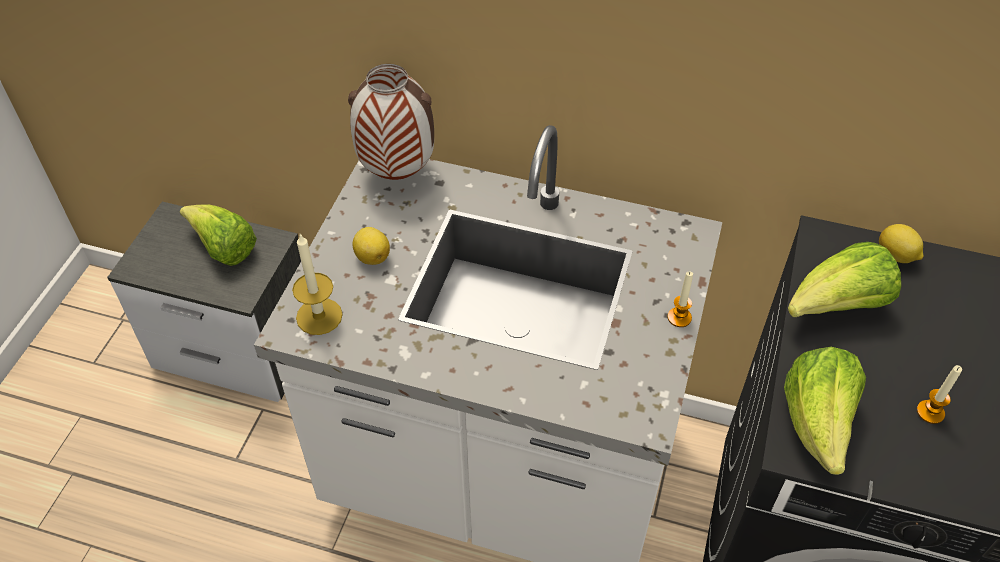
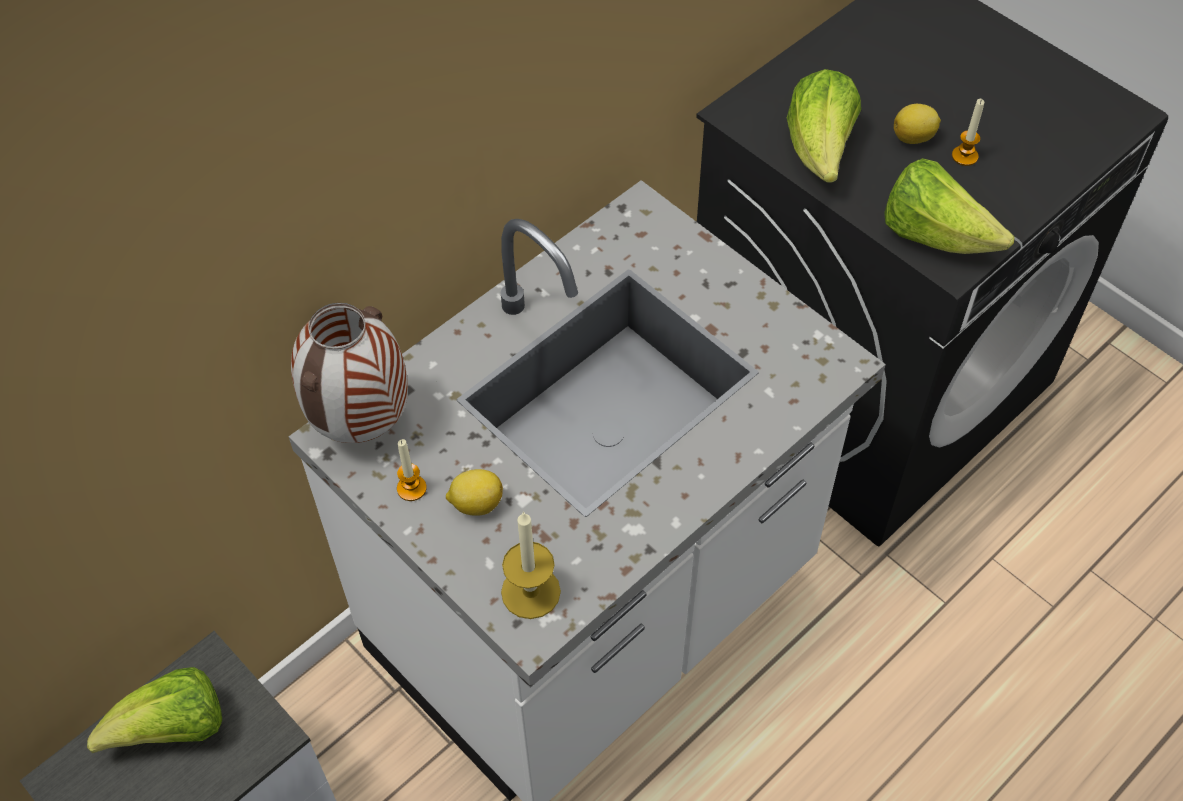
camera: 60 degrees left, 5 degrees up
(679, 317) = (737, 276): candle -> candle (411, 488)
(896, 256) = (790, 78): lemon -> lemon (914, 138)

